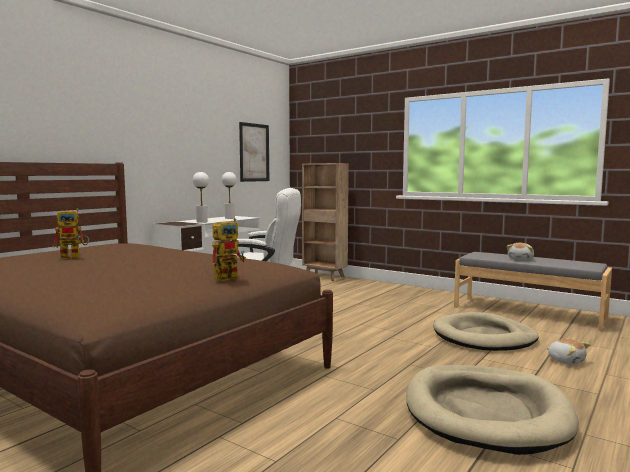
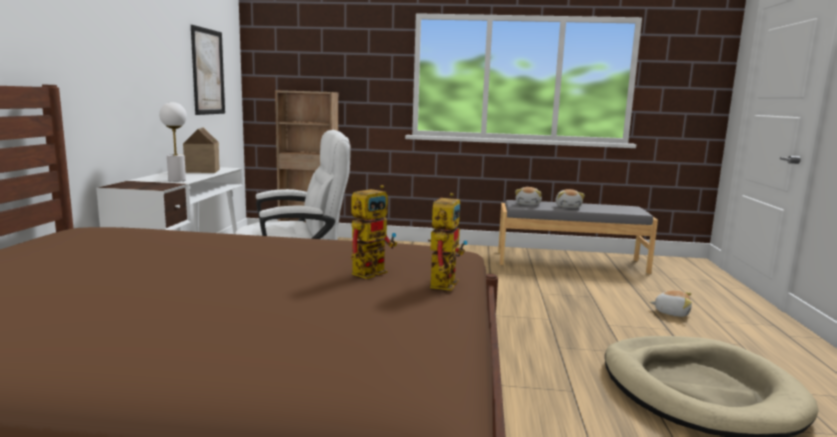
camera: 30 degrees left, 5 degrees up
(75, 257) = (85, 272): toy robot -> toy robot (372, 271)
(229, 218) = (200, 171): white table lamp -> toy house
(484, 337) = (575, 298): beige dog bed -> none
(485, 255) = (528, 204): none -> plush toy

